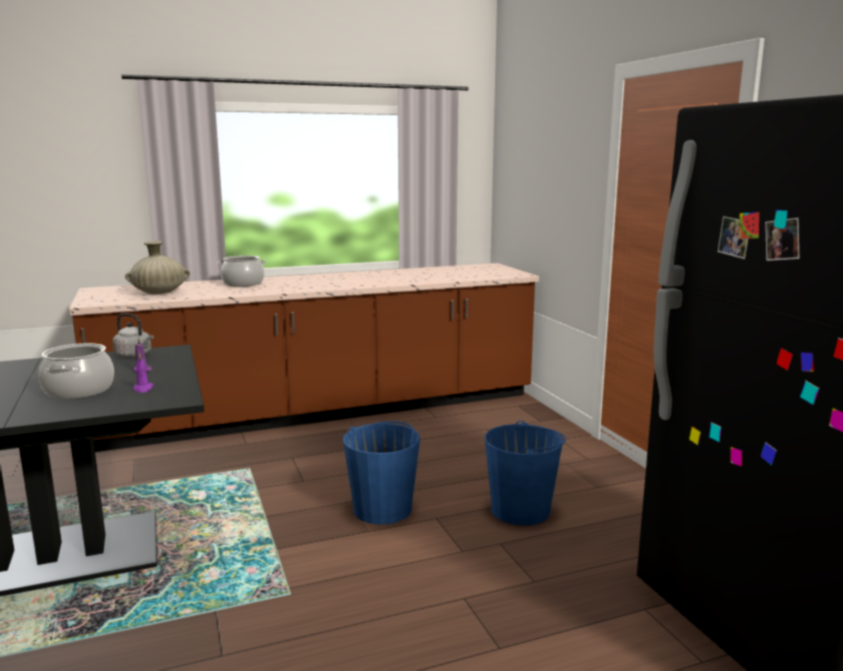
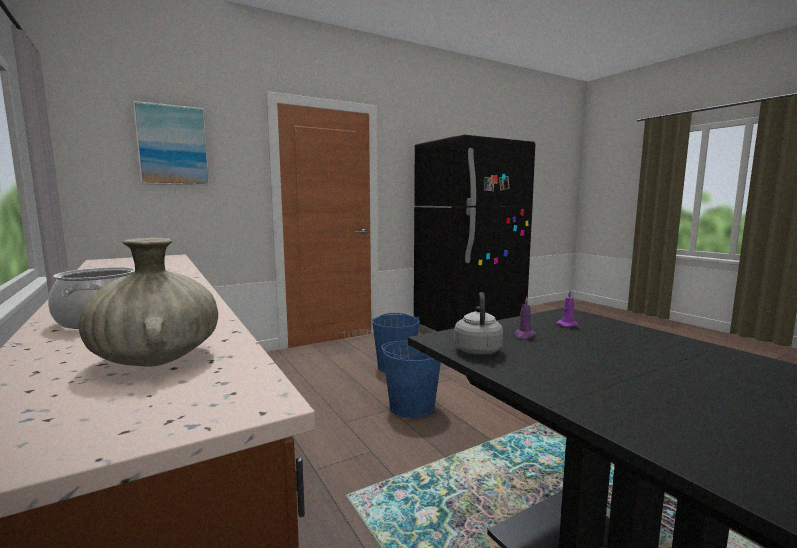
camera: 100 degrees left, 5 degrees down
(79, 390) = (611, 344): cooking pot -> none
(546, 153) = (173, 145): none -> picture

